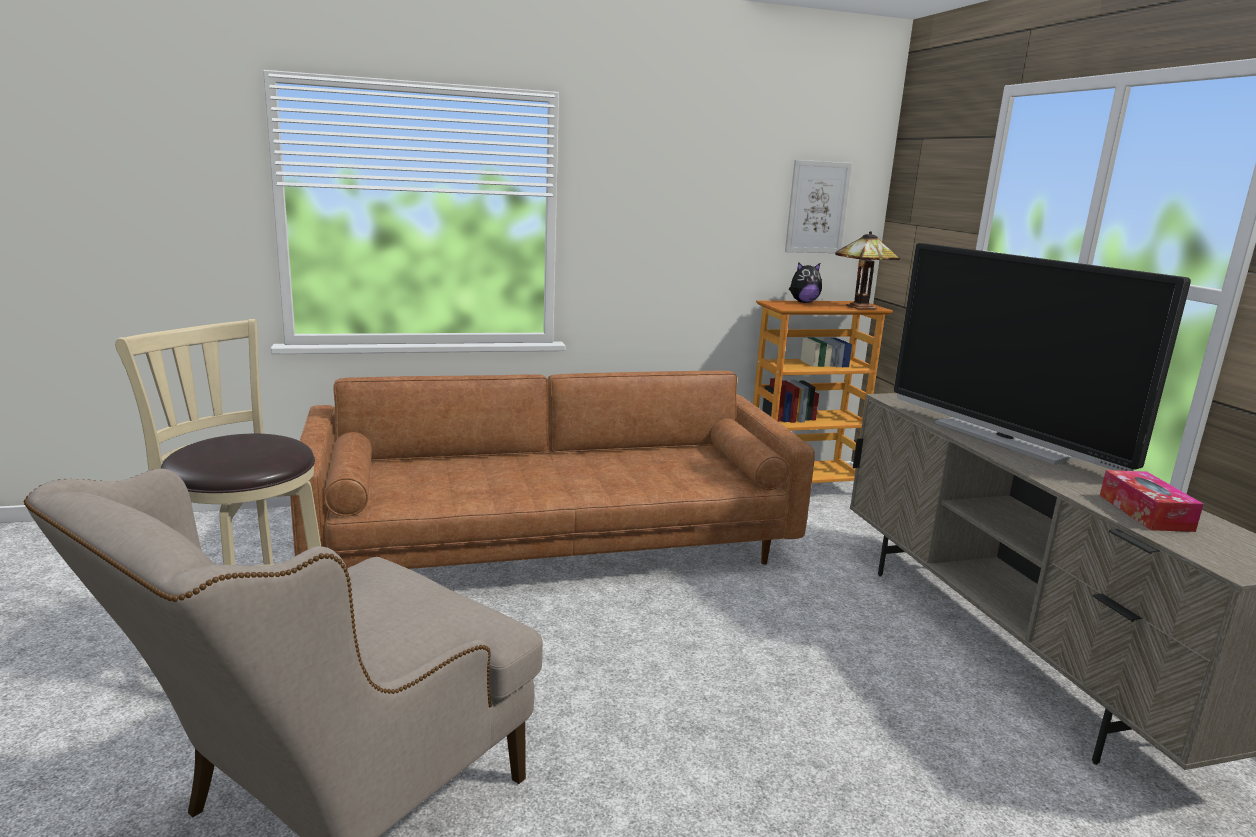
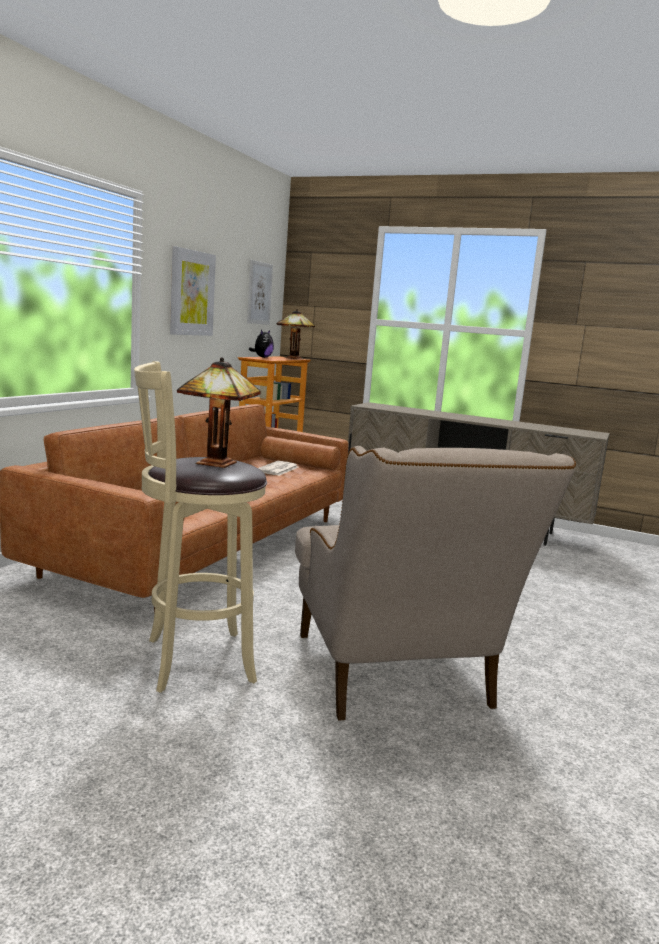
camera: 50 degrees left, 5 degrees down
(243, 448) = (216, 463): none -> table lamp
(658, 214) = (191, 293): none -> picture
(683, 469) = (277, 469): none -> newspaper
(1003, 440) = (446, 414): television -> none
(1145, 512) = (541, 427): tissue box -> none

